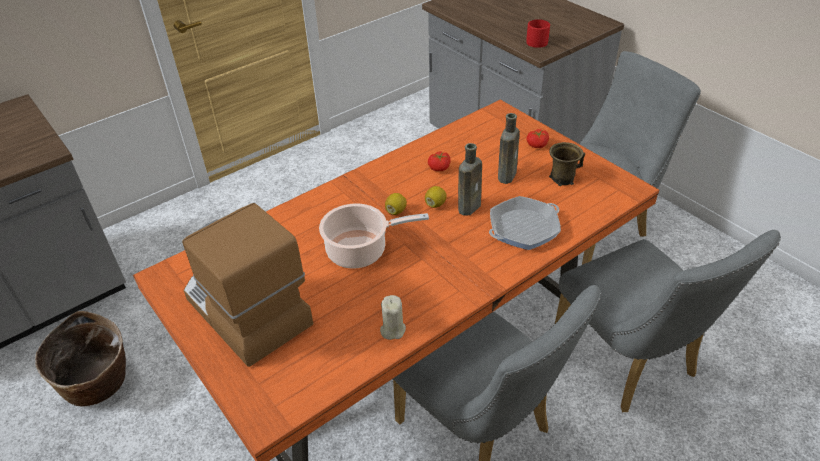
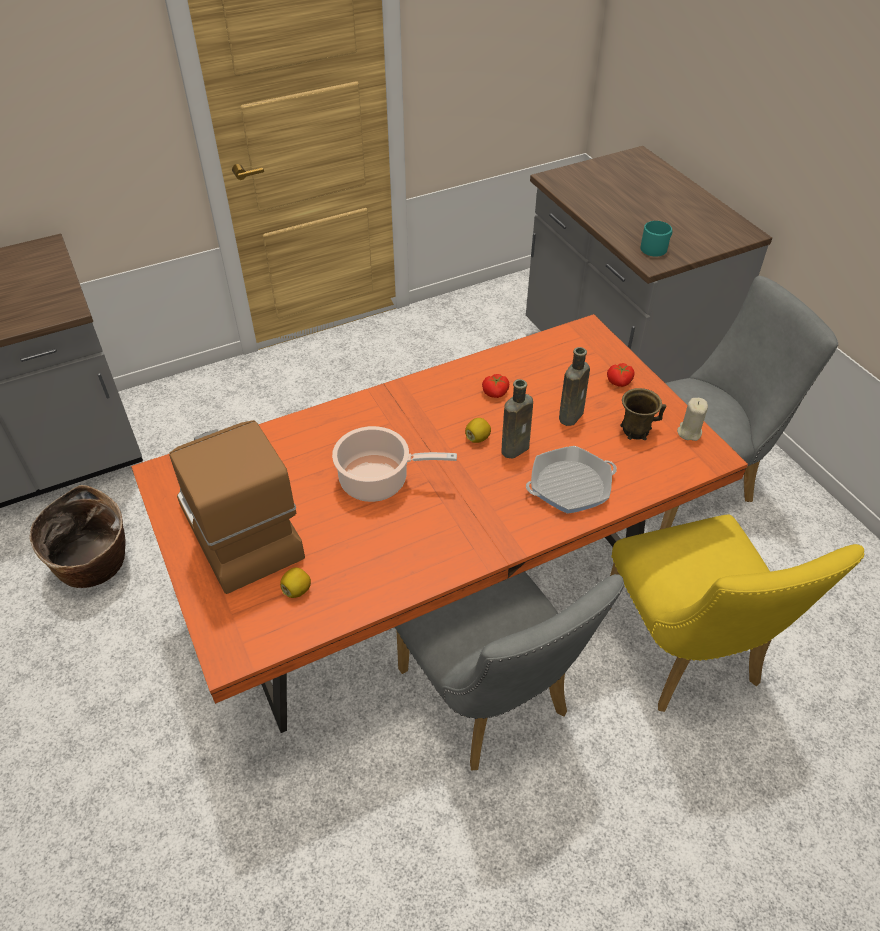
camera: 10 degrees right, 5 degrees up
(392, 329) = (388, 581): beige candle -> beige candle (689, 432)
(396, 211) = (430, 439): lemon -> lemon (297, 590)
(539, 41) = (656, 248): red mug -> turquoise mug
(630, 363) = (685, 655): grey chair -> yellow chair

